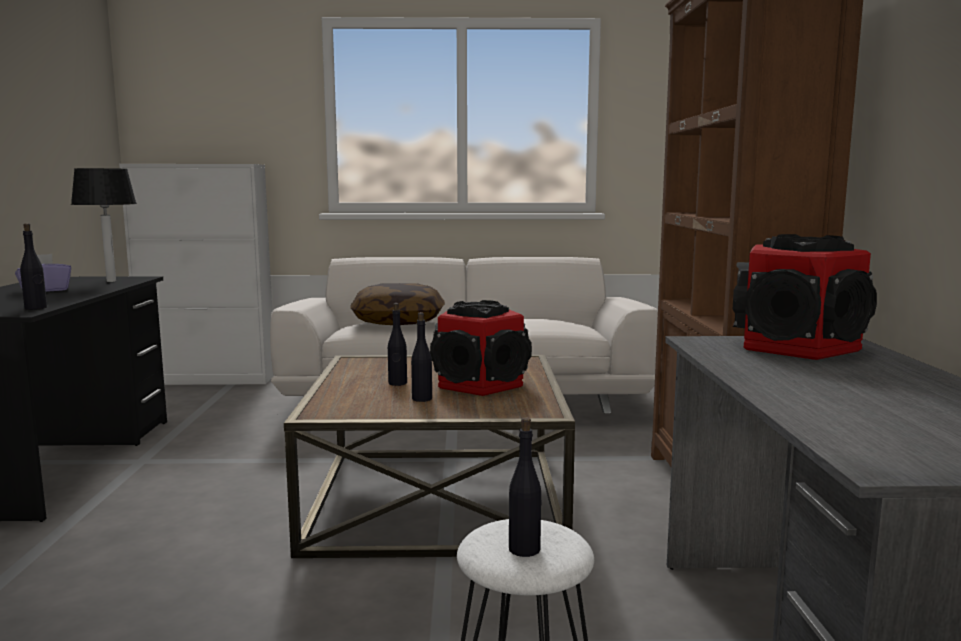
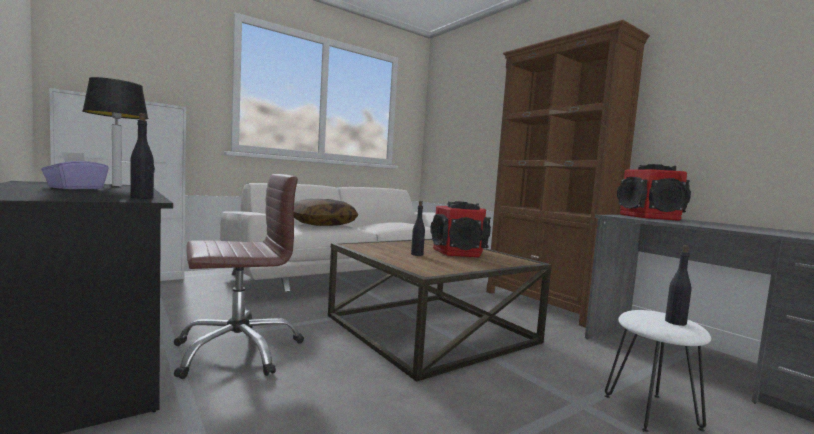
camera: 35 degrees left, 5 degrees down
(183, 480) = (238, 351): none -> brown office chair
(421, 399) = (455, 261): black bottle -> none

